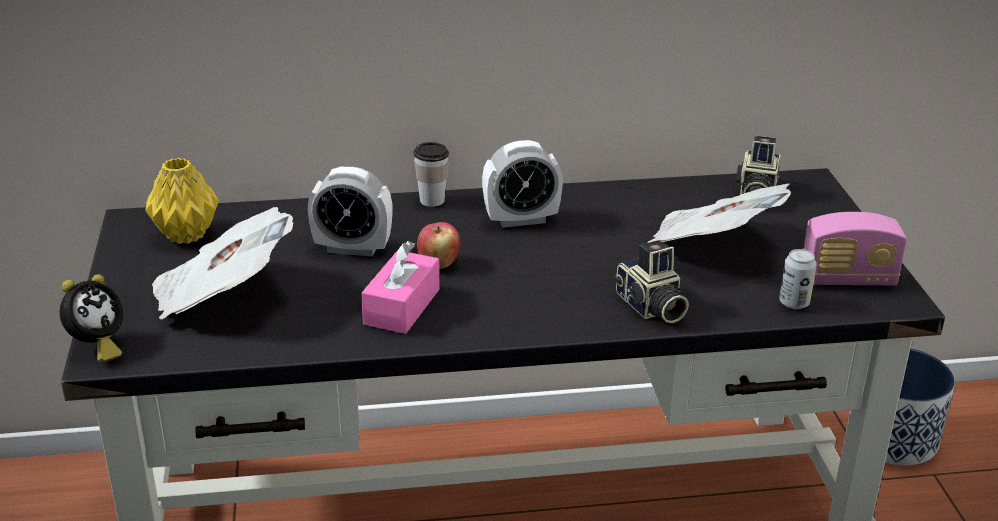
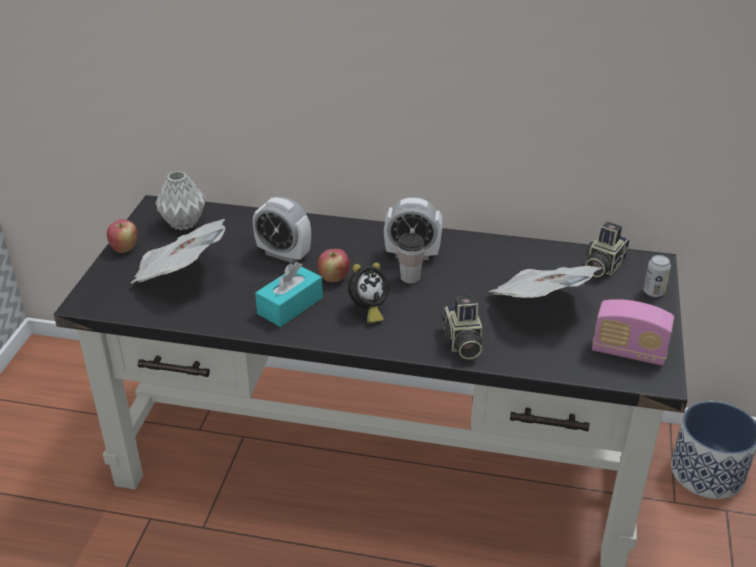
camera: 20 degrees right, 5 degrees up
(97, 347) = (86, 294): alarm clock -> alarm clock (368, 310)
(118, 280) = (124, 248): none -> apple
(184, 235) = (182, 223): yellow vase -> grey vase
(402, 307) = (290, 306): pink tissue box -> turquoise tissue box
(432, 200) = (359, 227): cup -> cup (410, 277)
(794, 303) = (572, 363): can -> can (653, 292)

